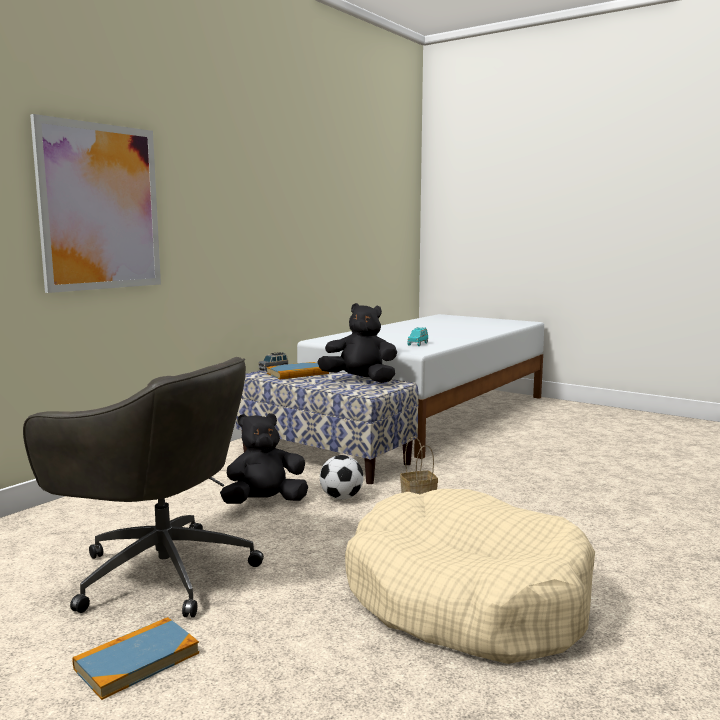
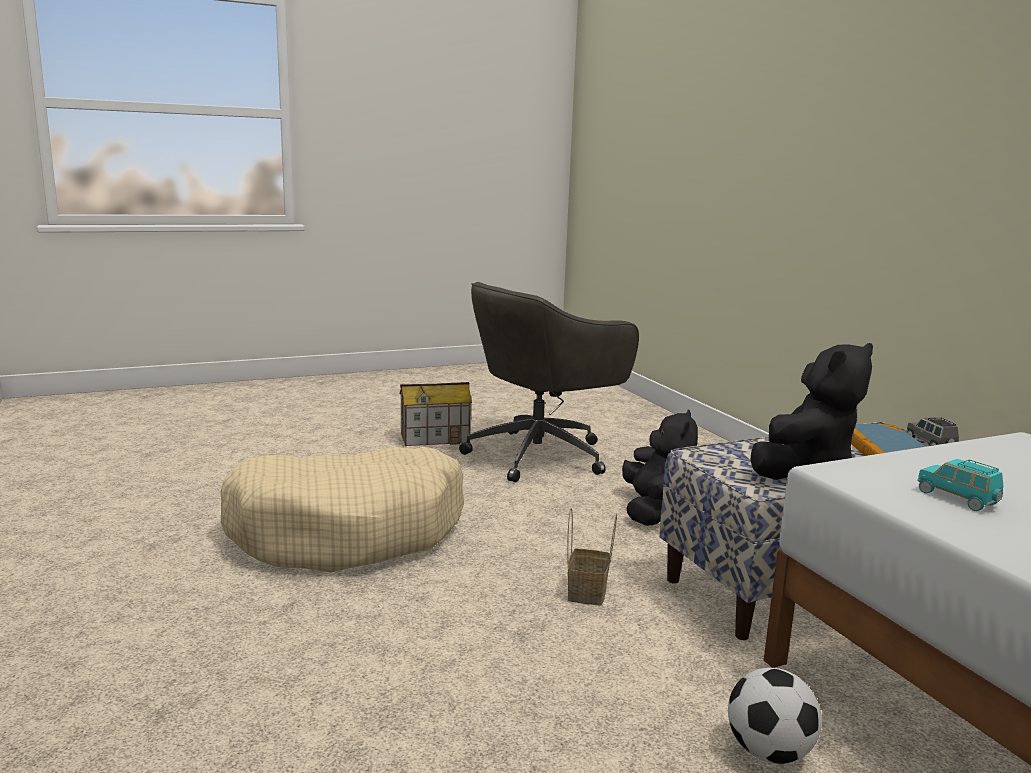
camera: 120 degrees right, 5 degrees up
(100, 207) = (822, 160): picture -> none
(137, 661) = (435, 438): book -> toy house
(341, 498) = (632, 549): football -> football (769, 752)

